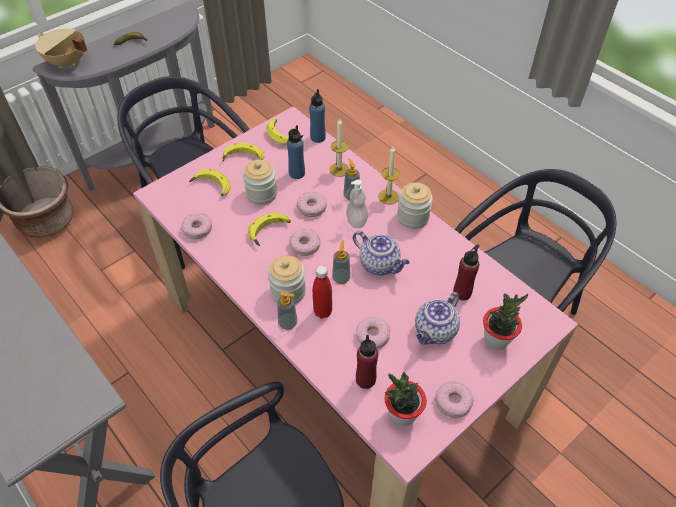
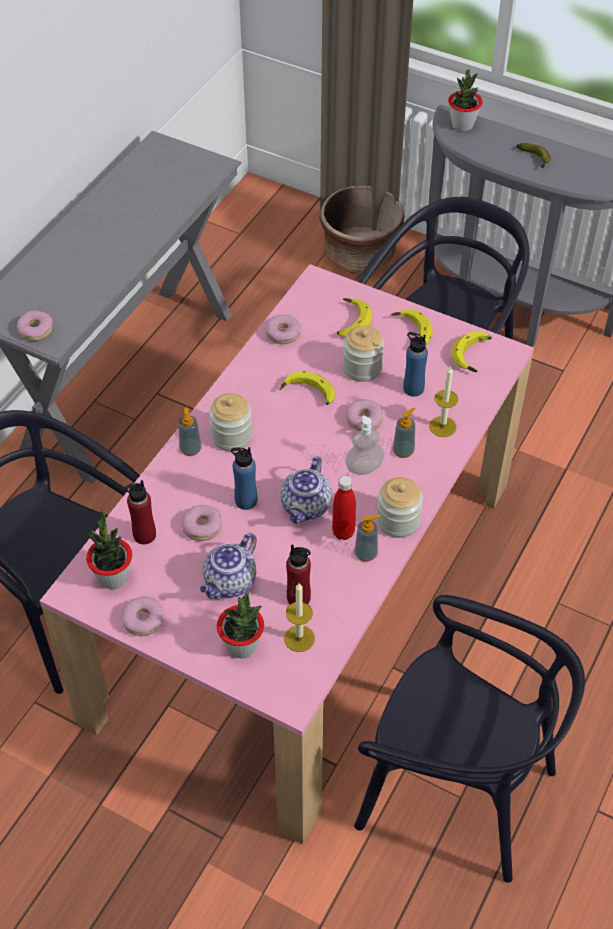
camera: 70 degrees right, 0 degrees up
(67, 63) = (462, 125): beige cooking pot -> potted plant
(305, 245) = (303, 431): donut -> donut (36, 330)
(317, 137) = (488, 389): blue bottle -> blue bottle (246, 501)
(322, 312) = (216, 474): red bottle -> red bottle (343, 532)
(341, 278) = (270, 477): soap dispenser -> soap dispenser (366, 553)
(388, 196) = (421, 488): candle -> candle (299, 638)
(435, 332) = (230, 583): teapot -> teapot turned 75 degrees counterclockwise

